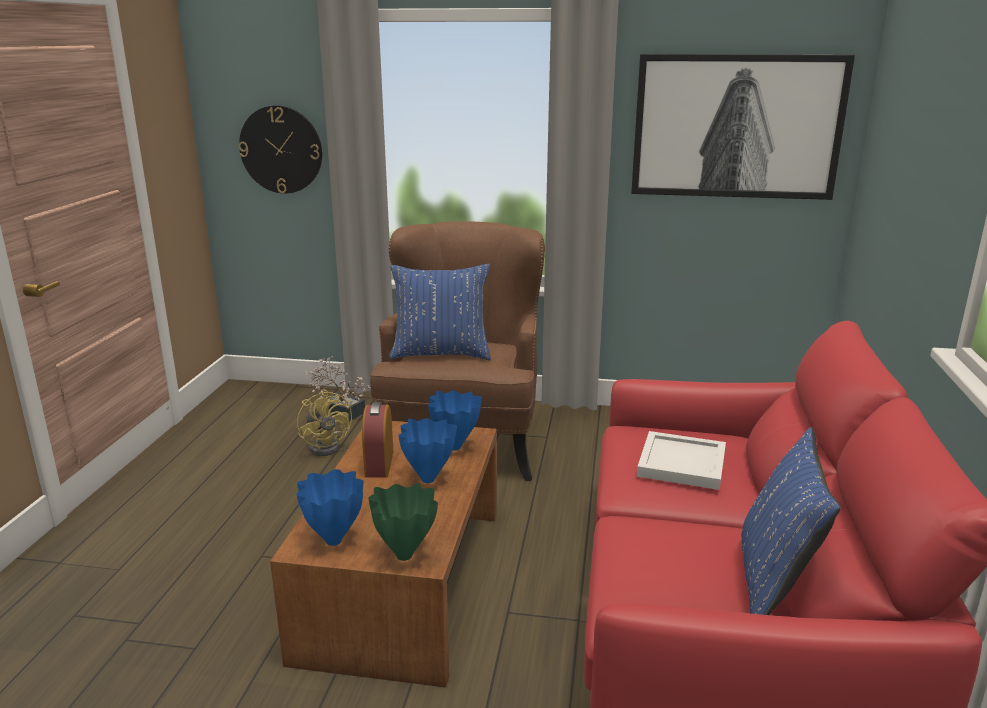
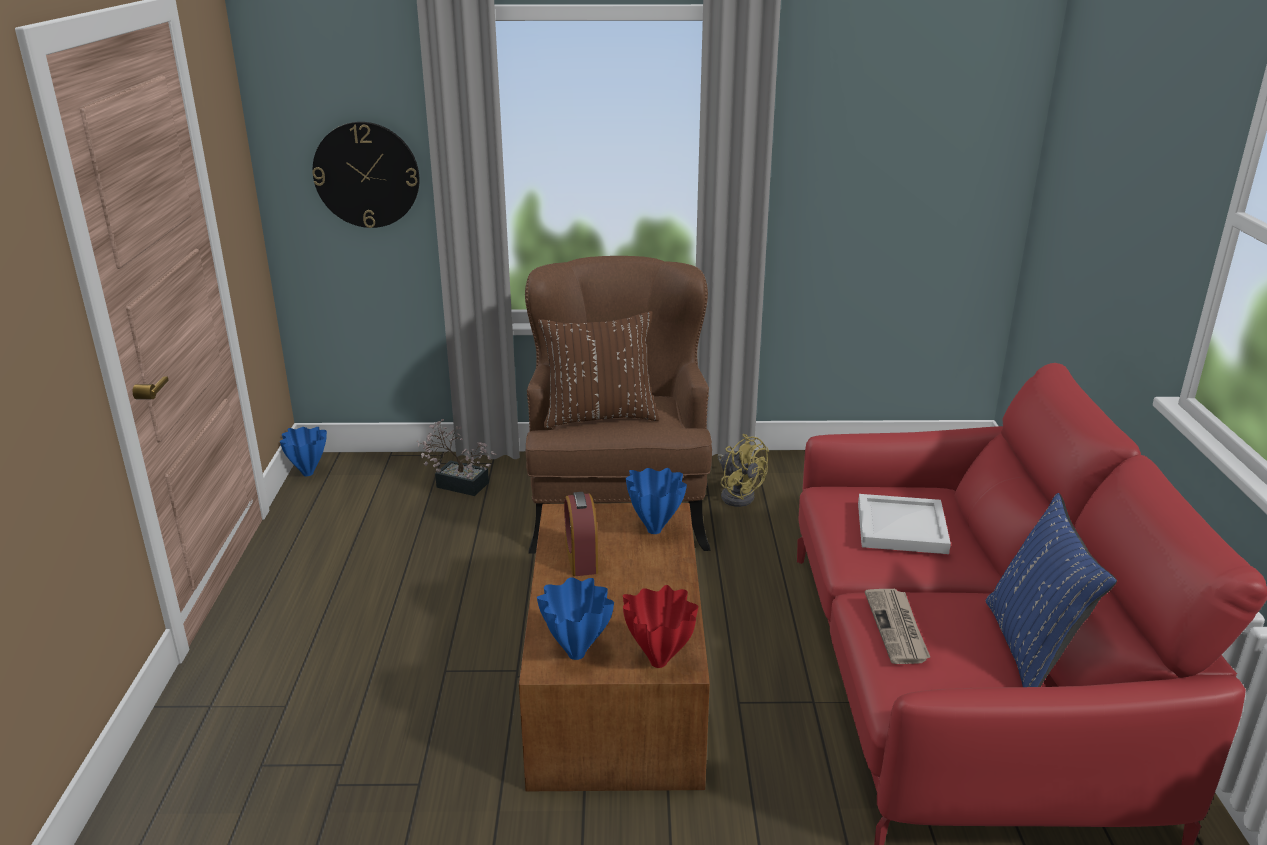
camera: 10 degrees left, 5 degrees up
(328, 446) = (463, 529): yellow fan -> yellow fan (738, 494)
(405, 556) = (660, 663): green vase -> red vase
(428, 480) = (644, 572): blue vase -> blue vase (308, 474)
(441, 354) = (599, 416): blue pillow -> brown pillow
(642, 549) = (897, 628): none -> newspaper
(736, 127) = (906, 137): picture -> none

